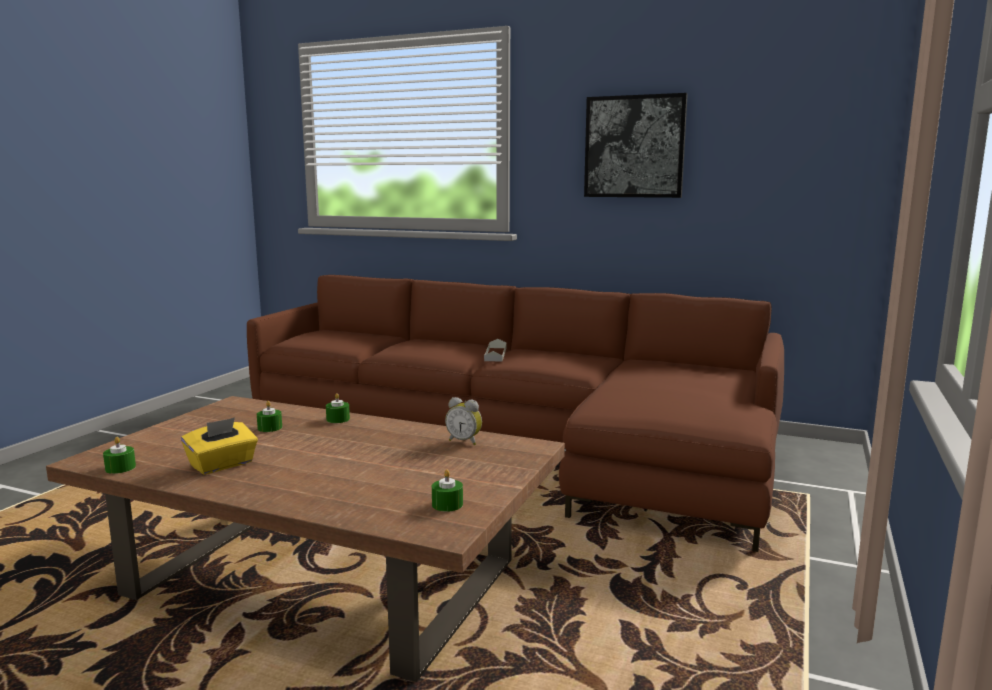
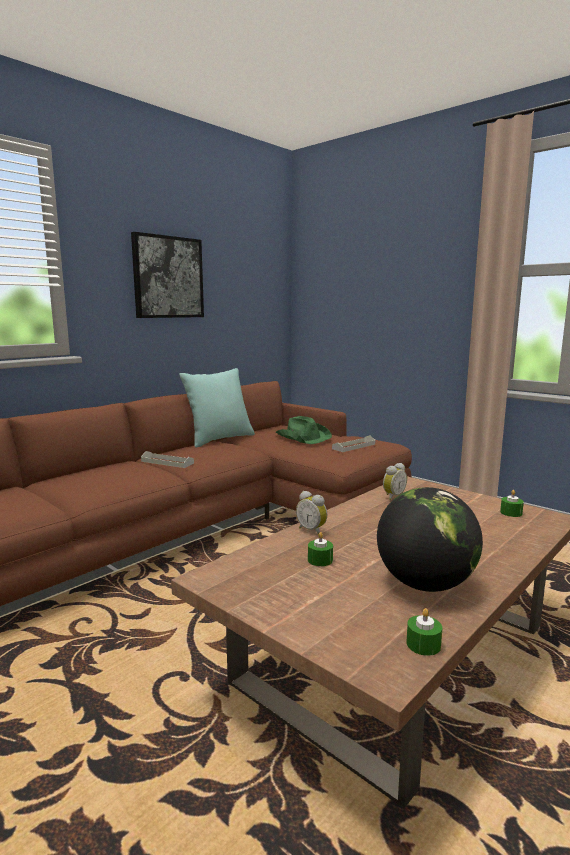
camera: 70 degrees left, 0 degrees up
(222, 465) = (425, 584): yellow tissue box -> globe
(338, 419) = (312, 530): green candle -> alarm clock
(614, 357) = (219, 439): none -> turquoise pillow
(669, 407) = (354, 446): none -> grey tray
(671, 381) = (303, 437): none -> green hat

